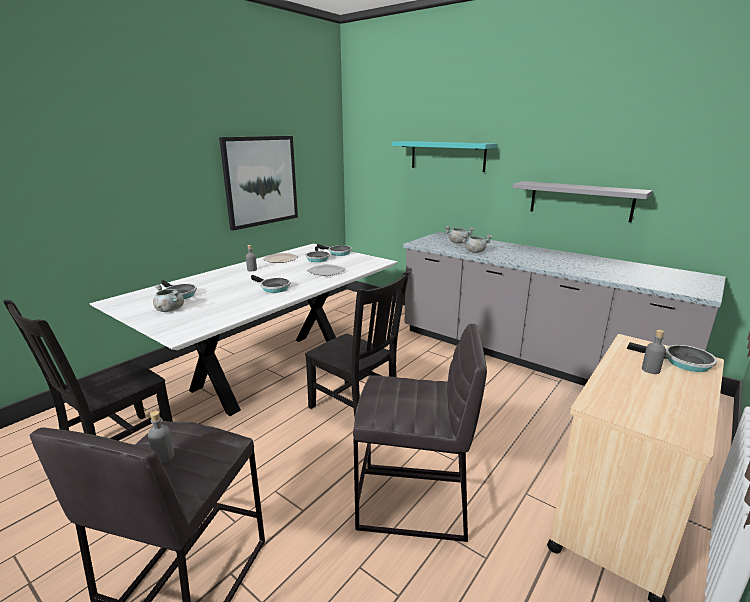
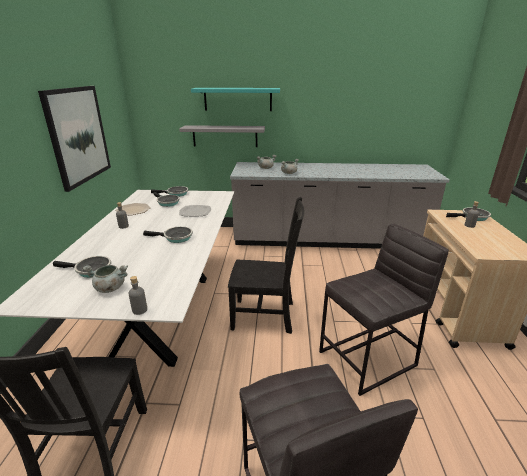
camera: 35 degrees left, 5 degrees up
(163, 456) = (304, 413): grey bottle -> grey bottle (139, 310)
(580, 201) = (343, 127): grey shelf -> grey shelf (225, 136)

